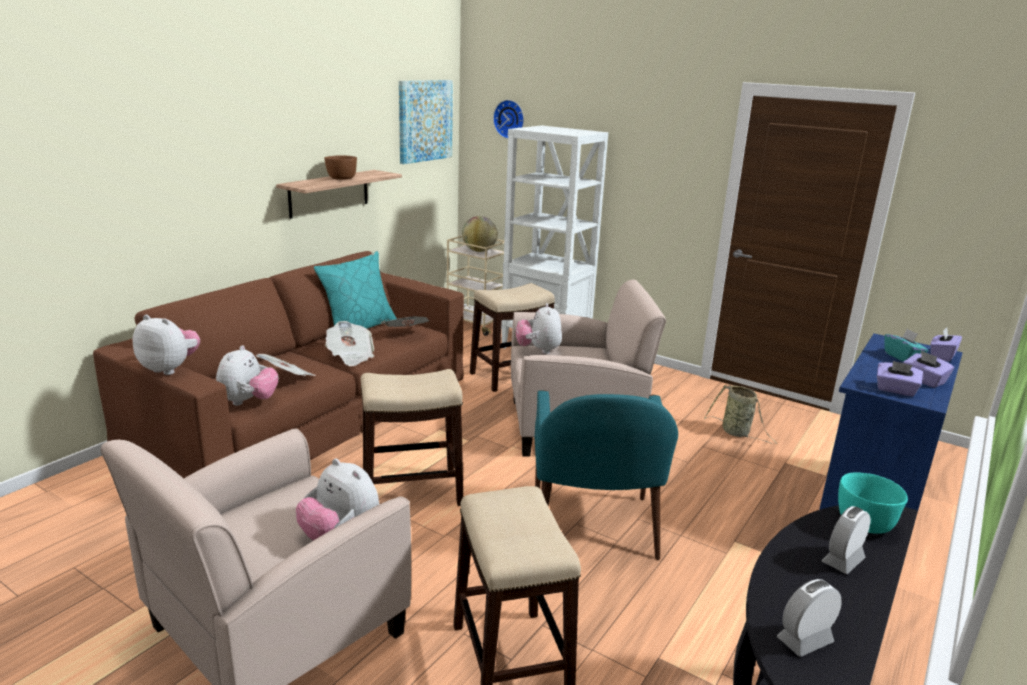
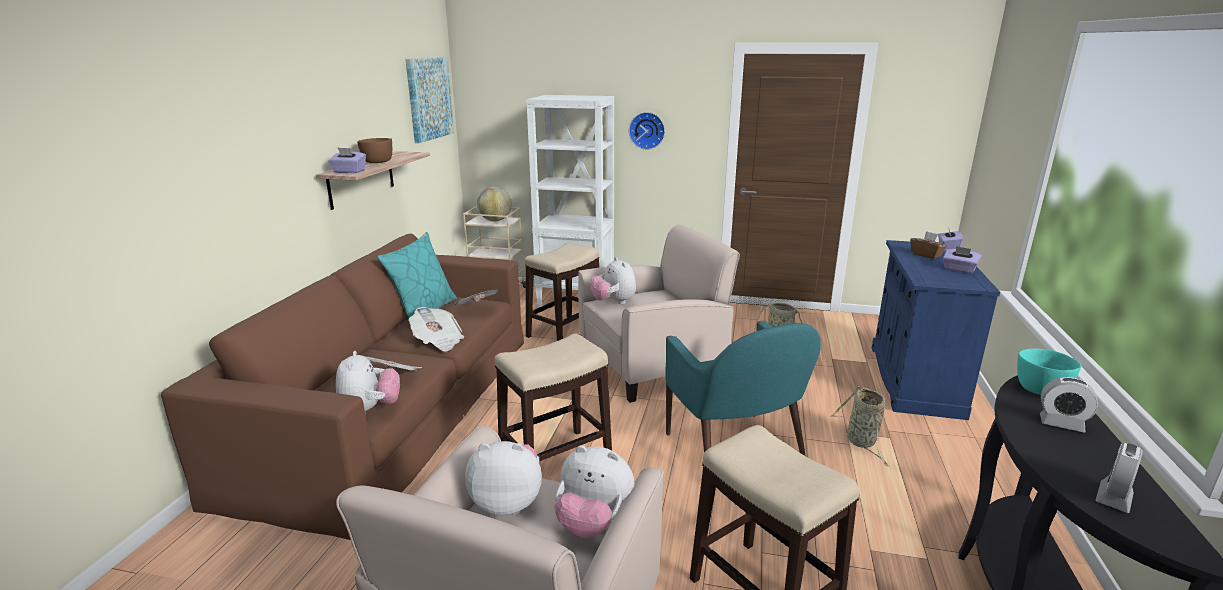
camera: 20 degrees left, 0 degrees up
(170, 369) = (282, 393): plush toy -> plush toy (508, 502)
(510, 119) = (510, 91): wall clock -> wall clock (647, 130)
(743, 555) = (862, 442): none -> basket
(843, 560) = (1061, 424): alarm clock -> alarm clock turned 90 degrees counterclockwise
(895, 390) = (951, 280): purple tissue box -> purple tissue box (349, 171)
(902, 357) = (926, 255): turquoise tissue box -> brown tissue box

